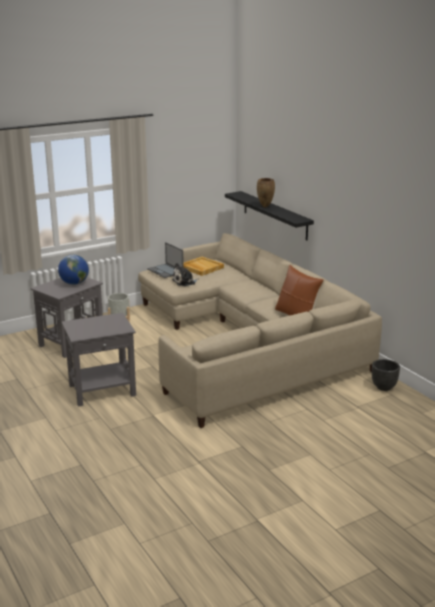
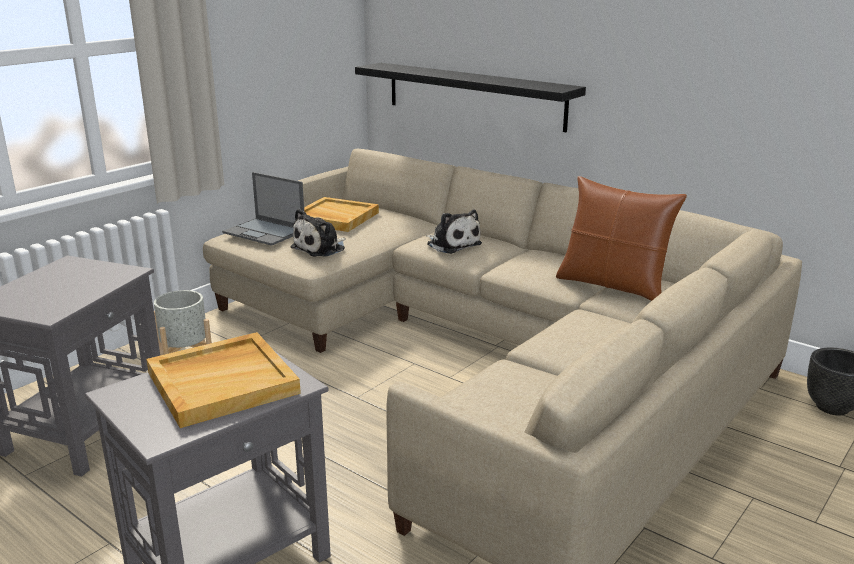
camera: 20 degrees left, 0 degrees up
(74, 283) = (79, 280): globe -> none
(104, 325) = (223, 382): none -> beige tray
(244, 288) = (452, 244): none -> plush toy
(265, 207) = (462, 77): brown vase -> none

